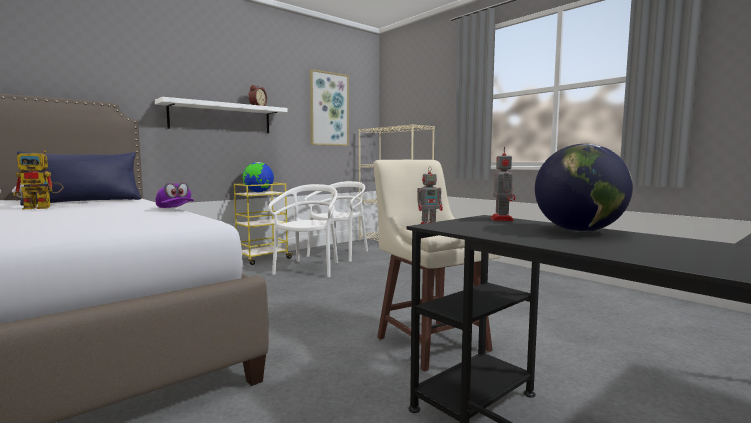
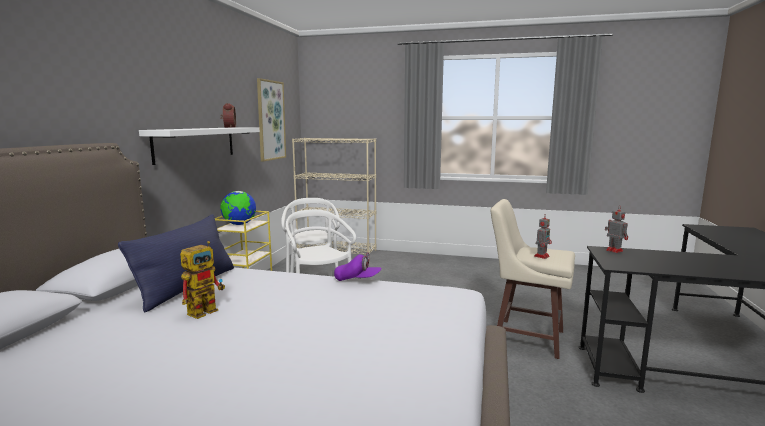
camera: 35 degrees left, 5 degrees up
(579, 231) = (675, 256): globe -> none

